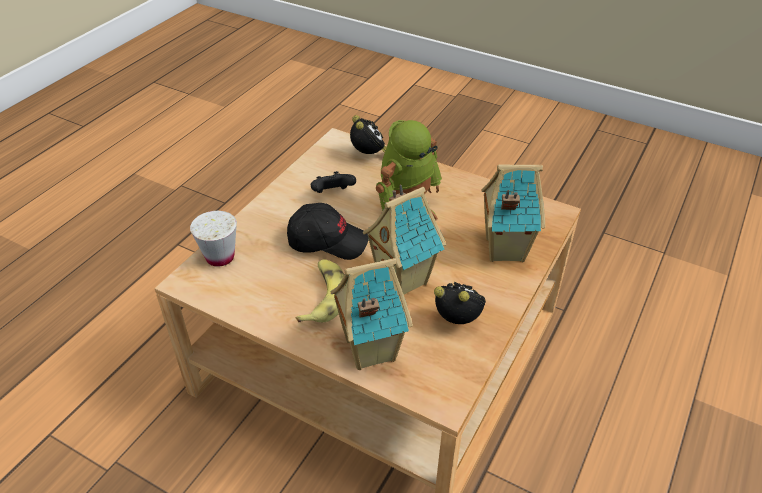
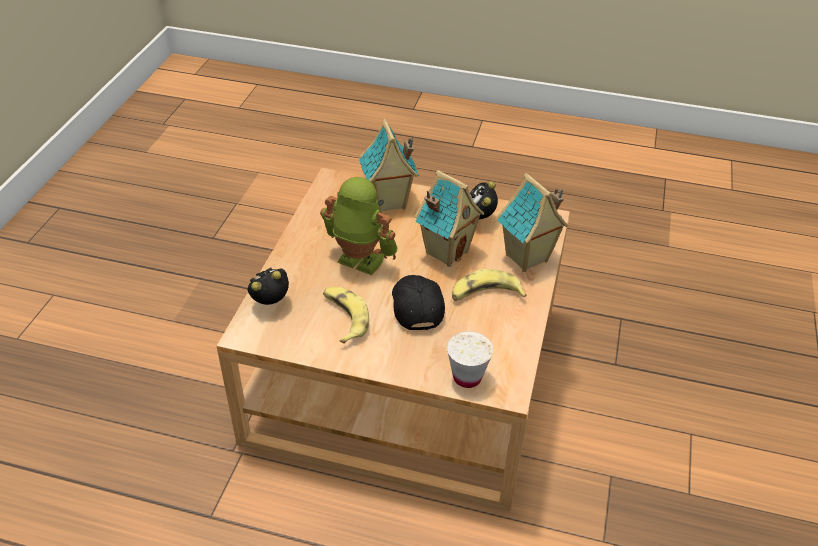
camera: 105 degrees left, 0 degrees up
(332, 194) = (344, 318): black game controller -> banana

